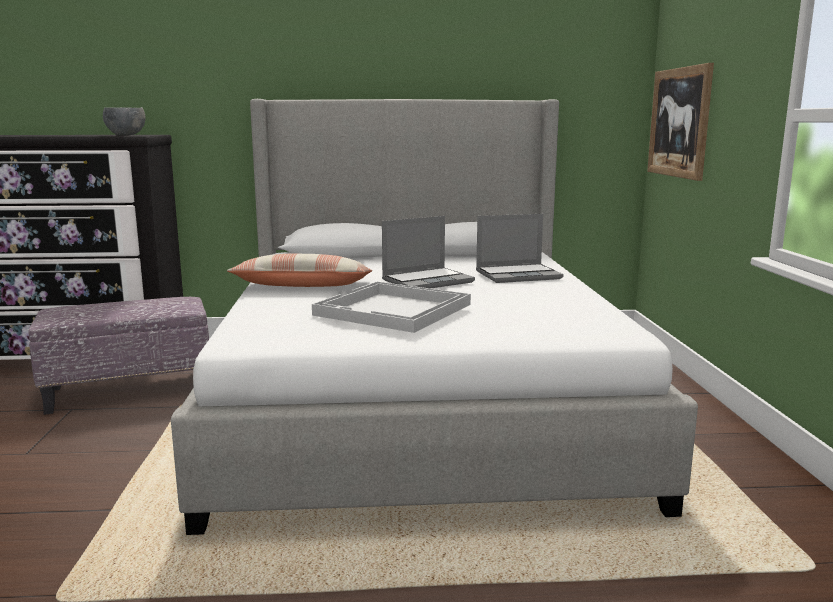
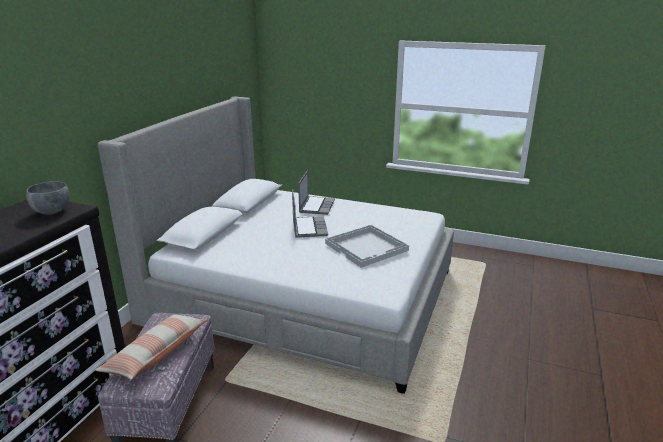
camera: 65 degrees left, 10 degrees up
(303, 286) = (284, 261): pillow -> pillow (156, 354)
(679, 122) = (298, 100): picture -> none

